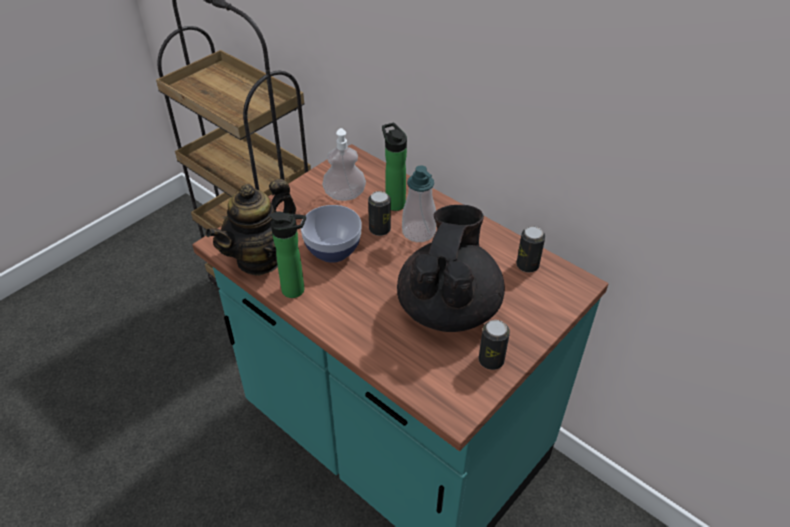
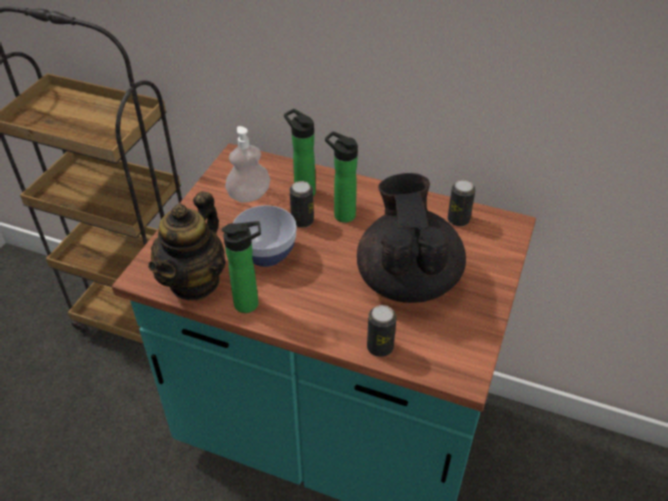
camera: 20 degrees left, 0 degrees up
(418, 232) = (341, 214): soap dispenser -> bottle
(491, 360) = (471, 317): can -> can (380, 347)

